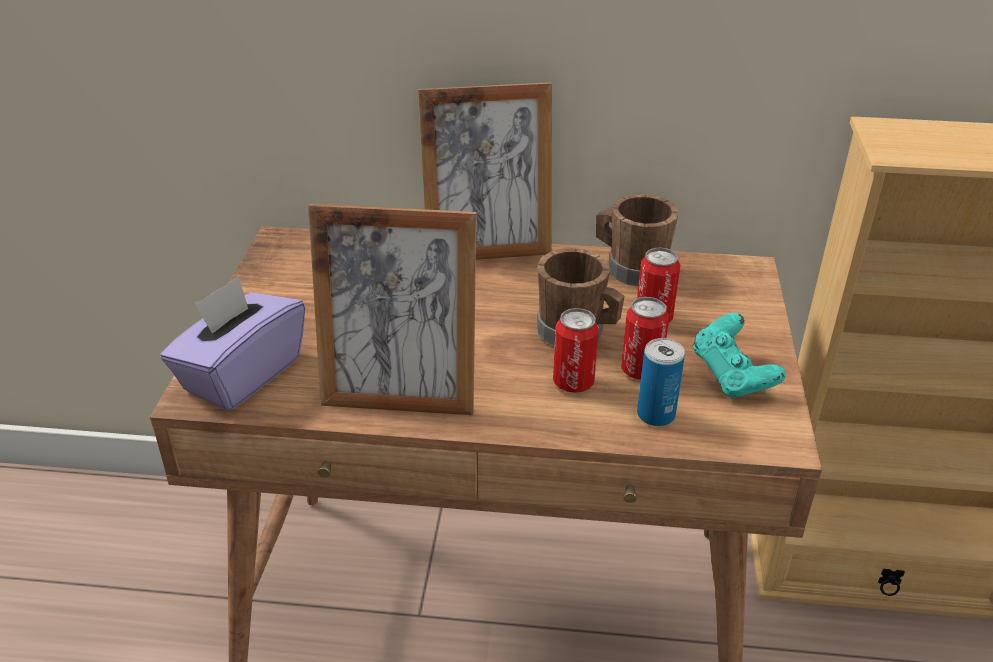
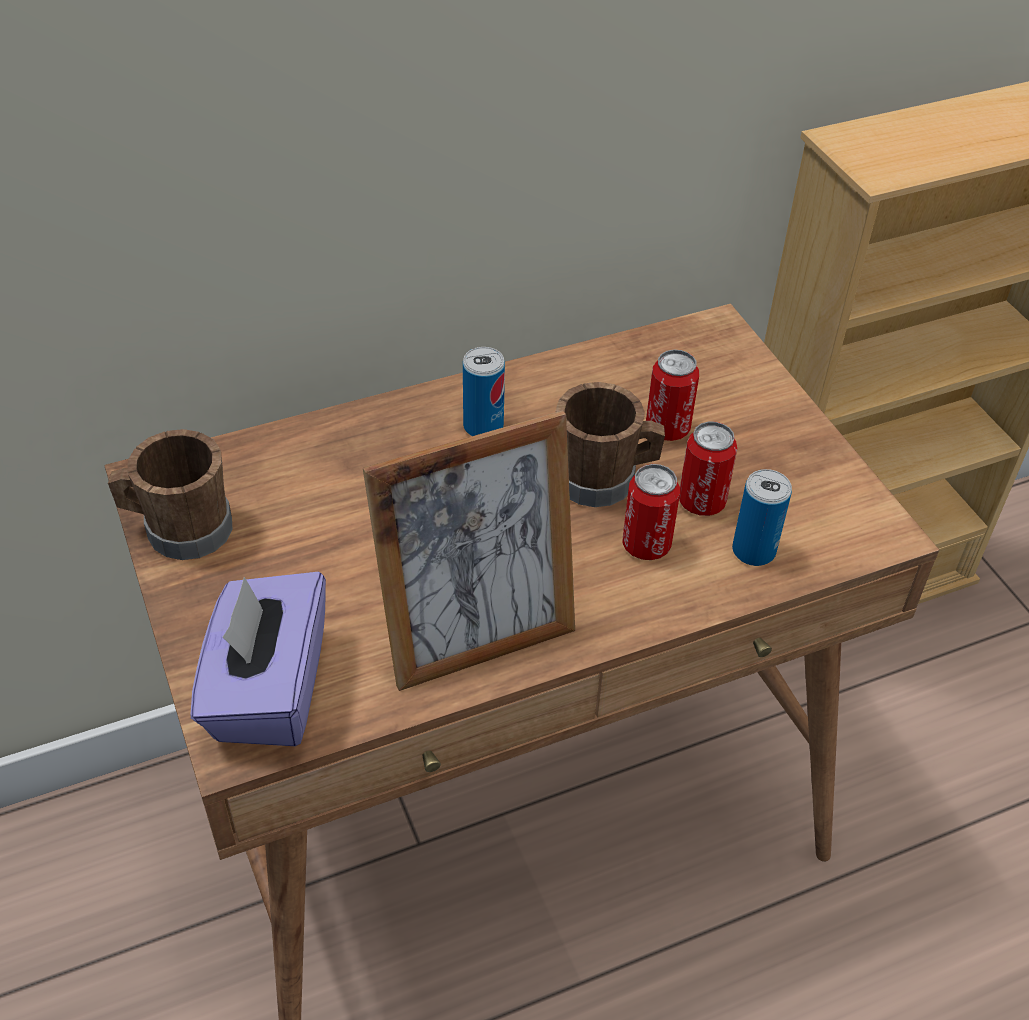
camera: 30 degrees left, 10 degrees up
(487, 249) = (420, 400): picture frame -> none
(517, 276) = (483, 426): none -> can
(631, 268) = (598, 370): brown mug -> brown mug (179, 529)
(732, 376) = (792, 474): turquoise game controller -> none

